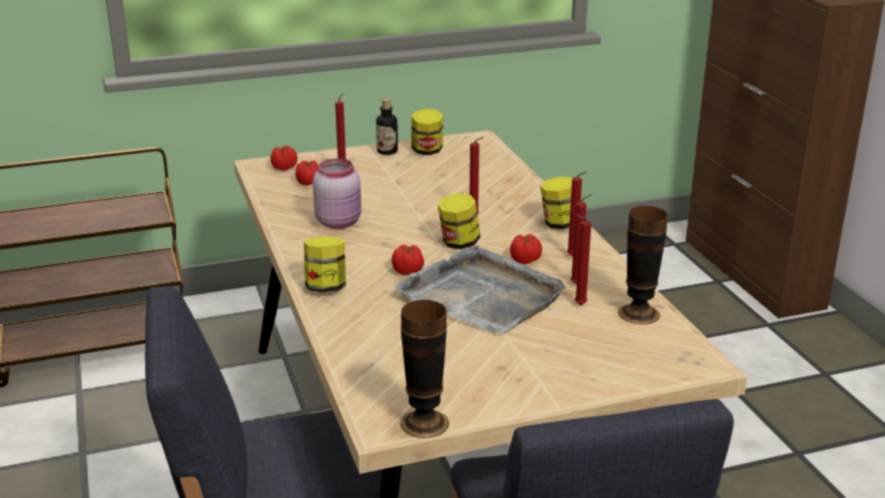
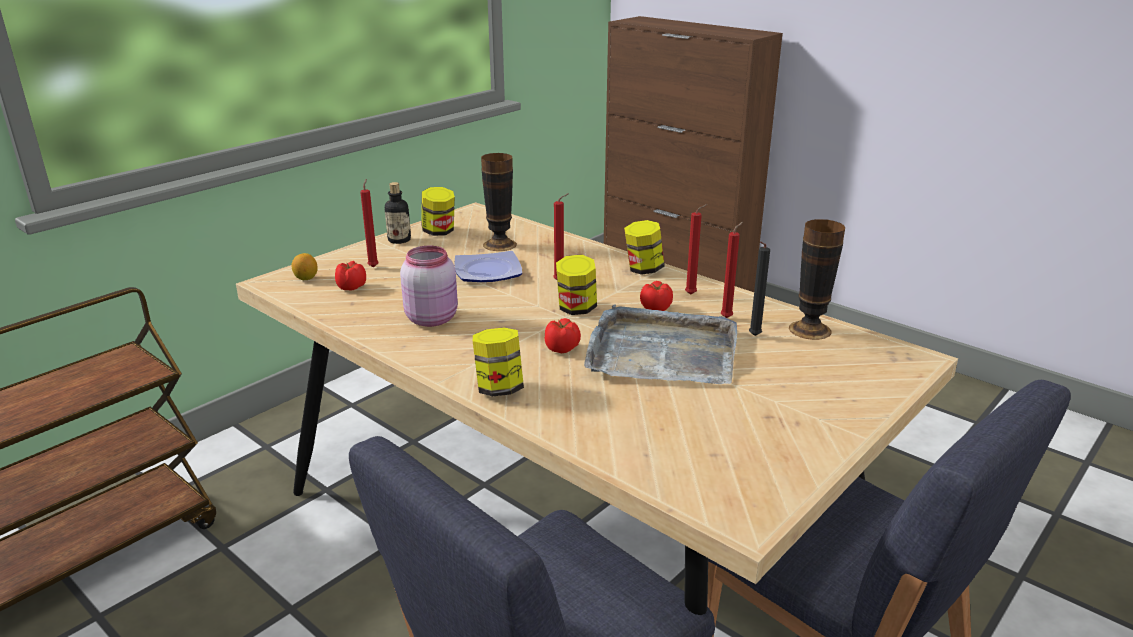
camera: 30 degrees left, 0 degrees up
(284, 168) = (306, 278): tomato -> lemon
(424, 195) = (487, 272): none -> plate
(424, 423) = (776, 499): vase -> vase (499, 244)
(578, 305) = (753, 336): red candle -> black candle

